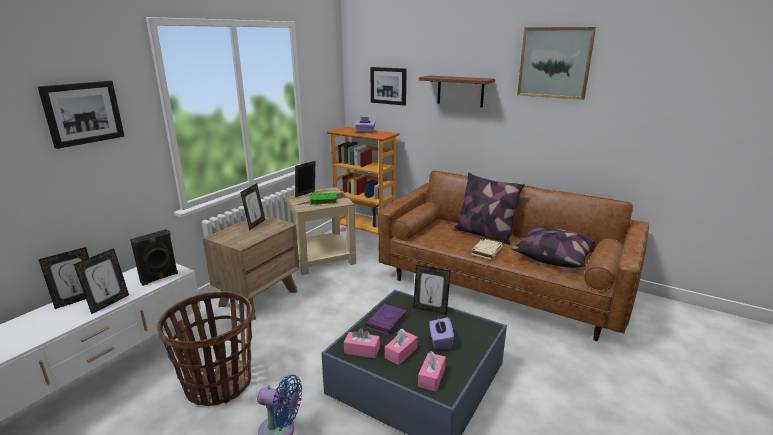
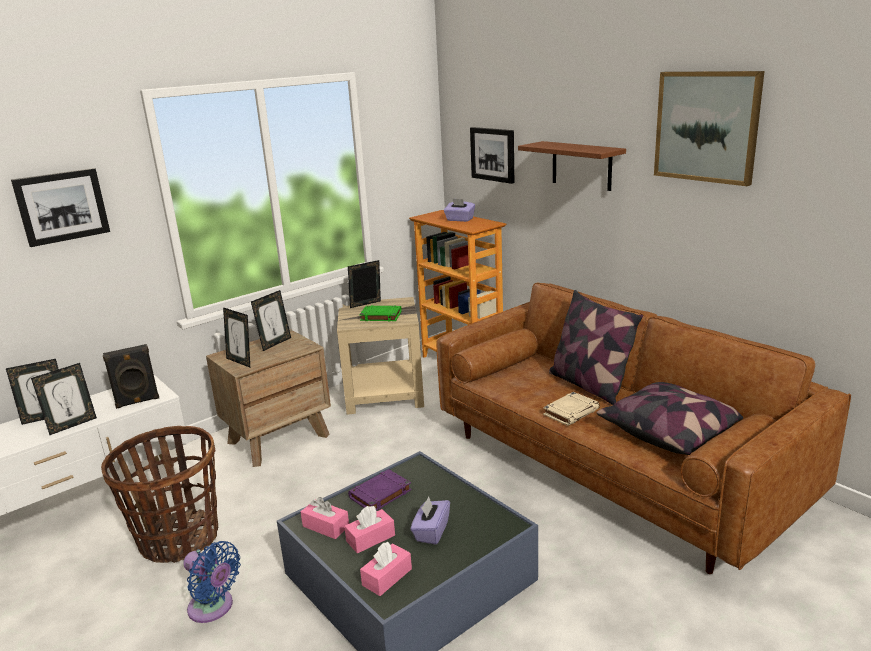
camera: 20 degrees right, 0 degrees up
(430, 309) = (449, 486): picture frame -> picture frame (240, 361)

